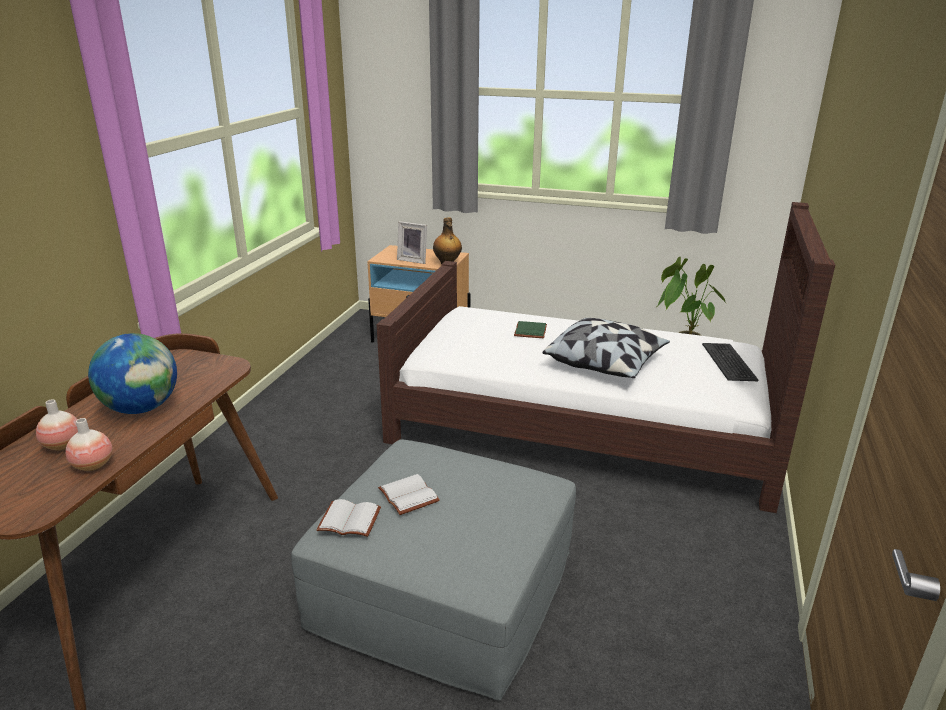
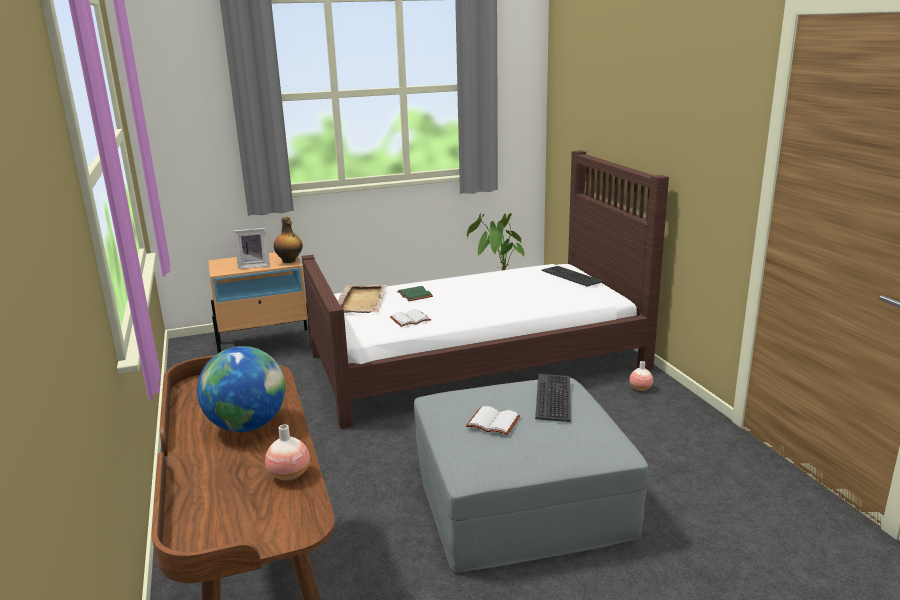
camera: 35 degrees left, 5 degrees down
(63, 445) = (226, 475): vase -> vase (640, 388)
(351, 519) = (475, 453): white book -> white book (410, 319)
(475, 322) = (361, 300): none -> beige tray
(502, 496) = (554, 398): none -> keyboard
(606, 363) = (499, 299): pillow -> none

